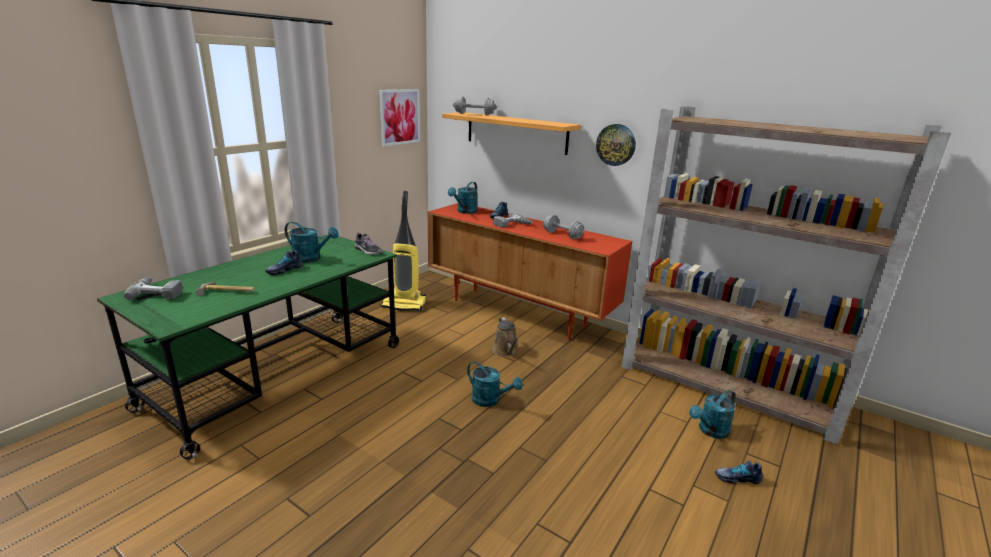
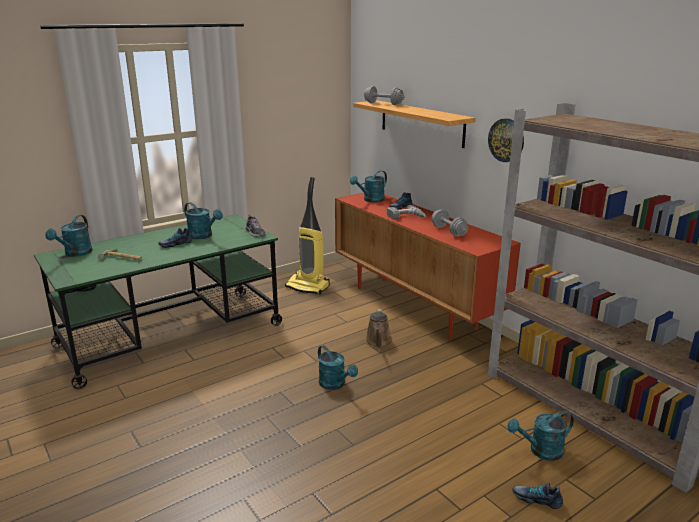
camera: 20 degrees right, 0 degrees up
(159, 292) = (75, 253): power drill -> turquoise watering can
(399, 117) = (318, 105): picture -> none

